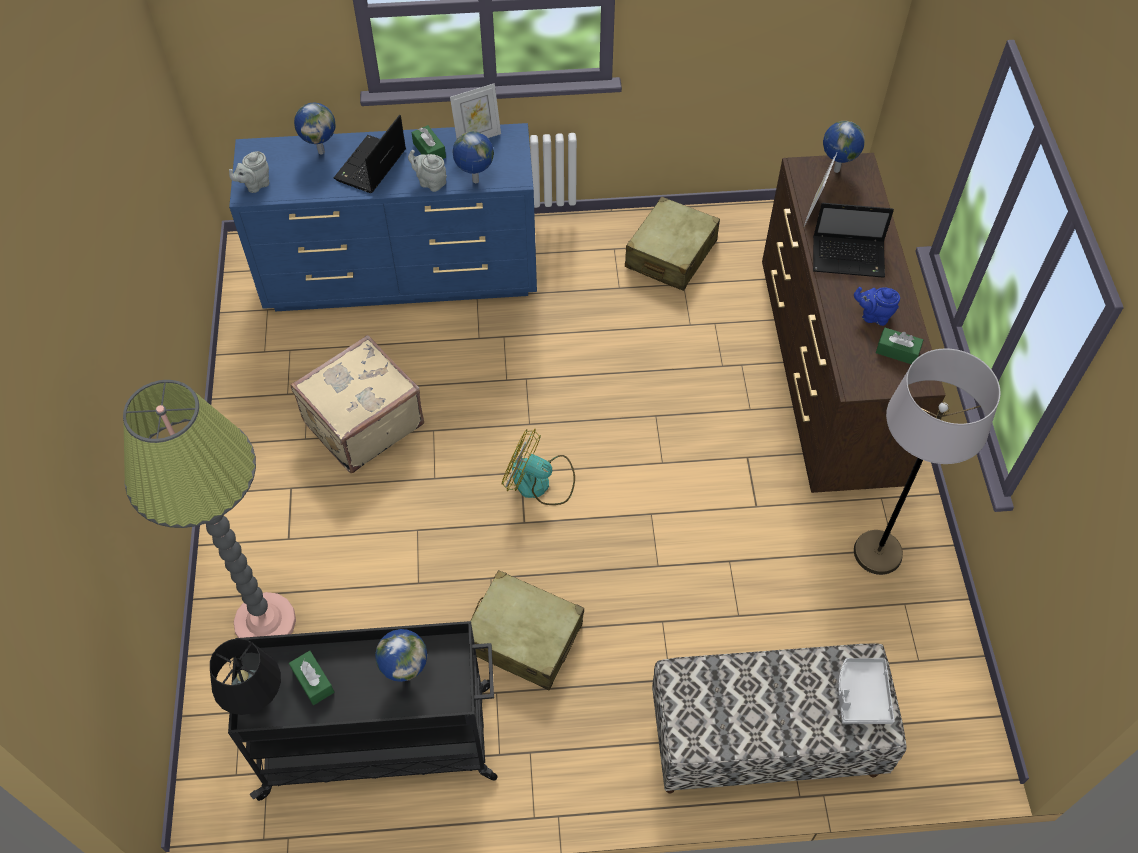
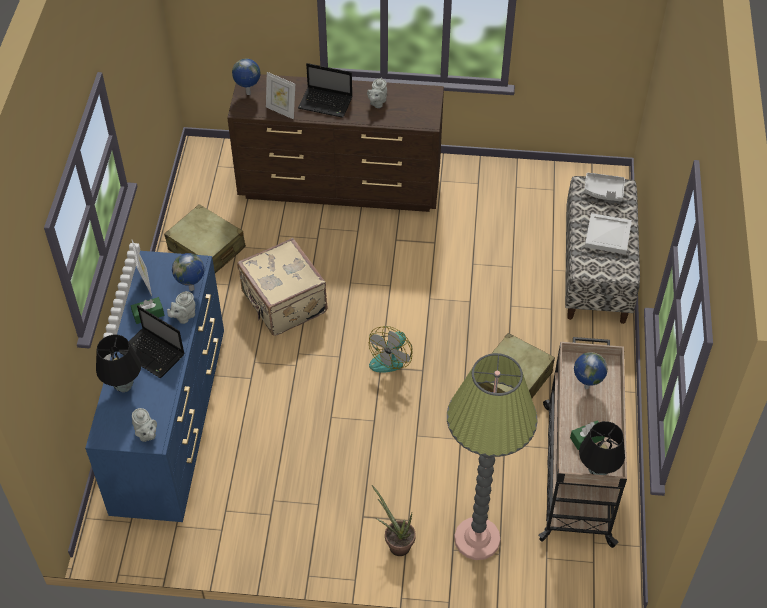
camera: 80 degrees left, 5 degrees down
(254, 529) = (396, 543): none -> potted plant
(321, 151) = (123, 386): globe -> black table lamp
(362, 422) = (312, 464): beige suitcase -> beige suitcase (283, 303)
(381, 740) = (577, 471): black cart -> beige cart
(762, 709) = (608, 236): none -> white tray
(849, 257) = (326, 103): laptop -> laptop turned 90 degrees clockwise
(873, 316) = (377, 103): blue teapot -> grey teapot
(877, 553) = (479, 191): grey floor lamp -> none
(897, 351) = (407, 98): green tissue box -> none

